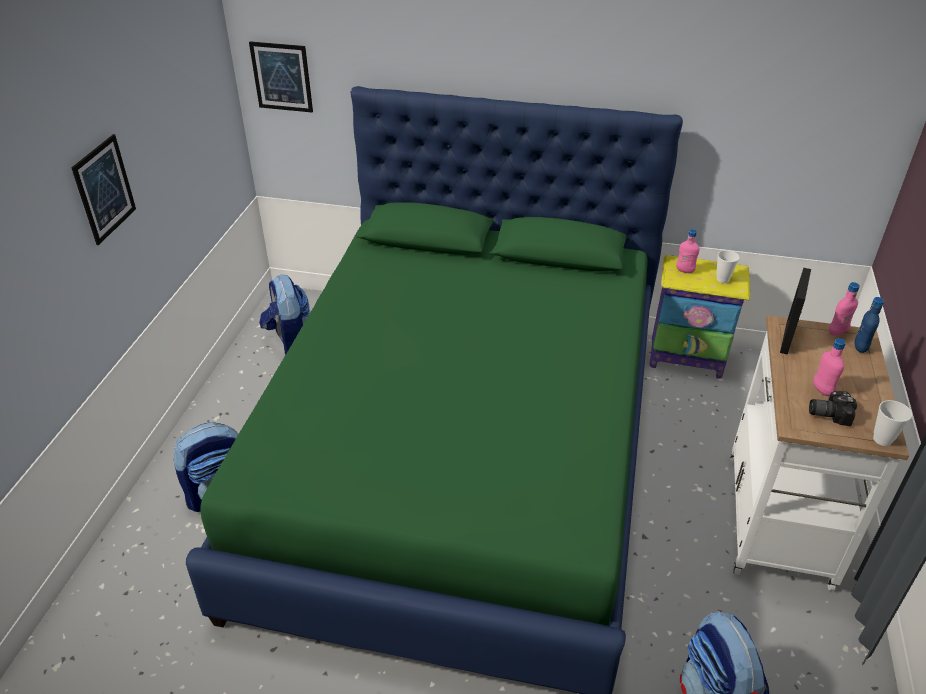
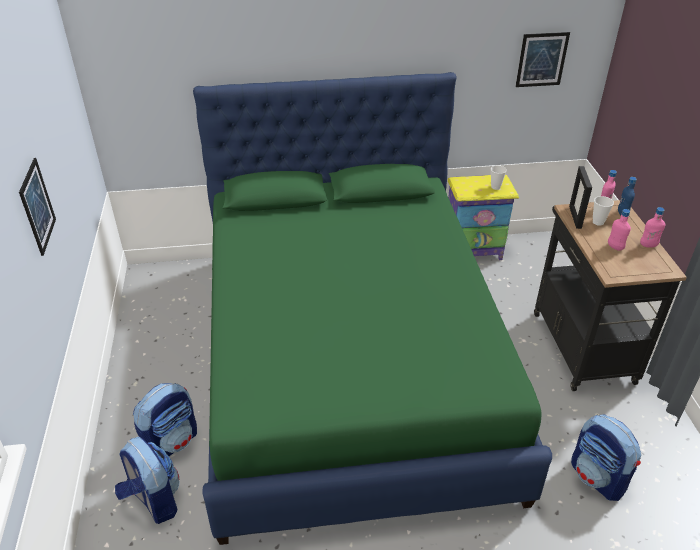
camera: 20 degrees left, 0 degrees up
(281, 77) = (125, 87): picture -> picture (542, 59)
(290, 341) = (167, 307): backpack -> backpack (153, 500)
(685, 270) = (467, 186): pink bottle -> pink bottle (648, 245)
(777, 516) = (580, 345): white cart -> black cart
(828, 413) = (626, 261): camera -> none
(882, 439) = (666, 270): cup -> cup (598, 222)

